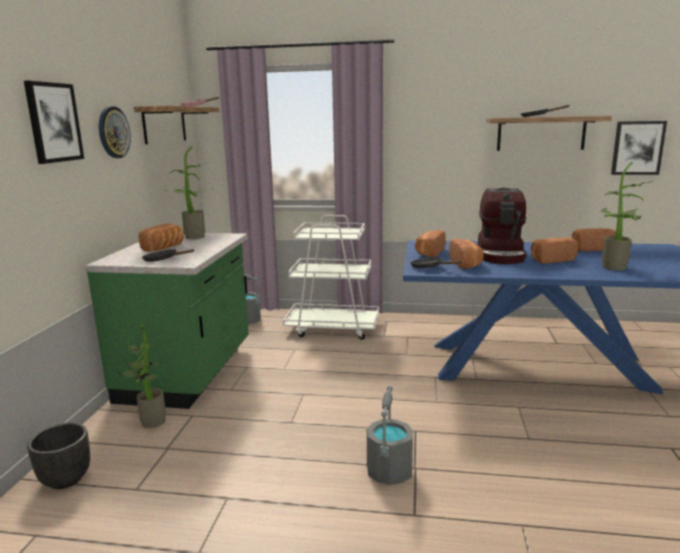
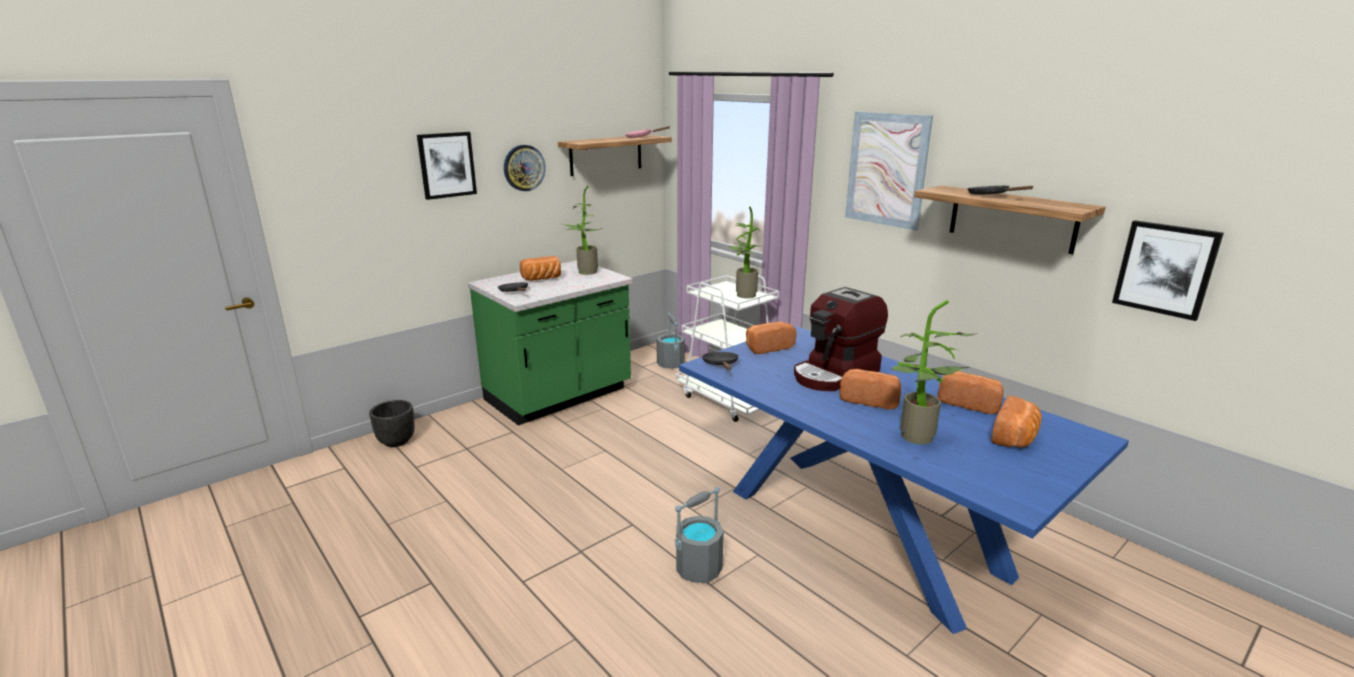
camera: 40 degrees right, 5 degrees up
(149, 422) = (484, 424): potted plant -> potted plant (743, 294)
(389, 471) = (560, 542): grey bucket -> grey bucket (699, 568)
(441, 112) = (887, 169): none -> picture
(466, 264) = (766, 373): bread -> bread (1015, 438)

